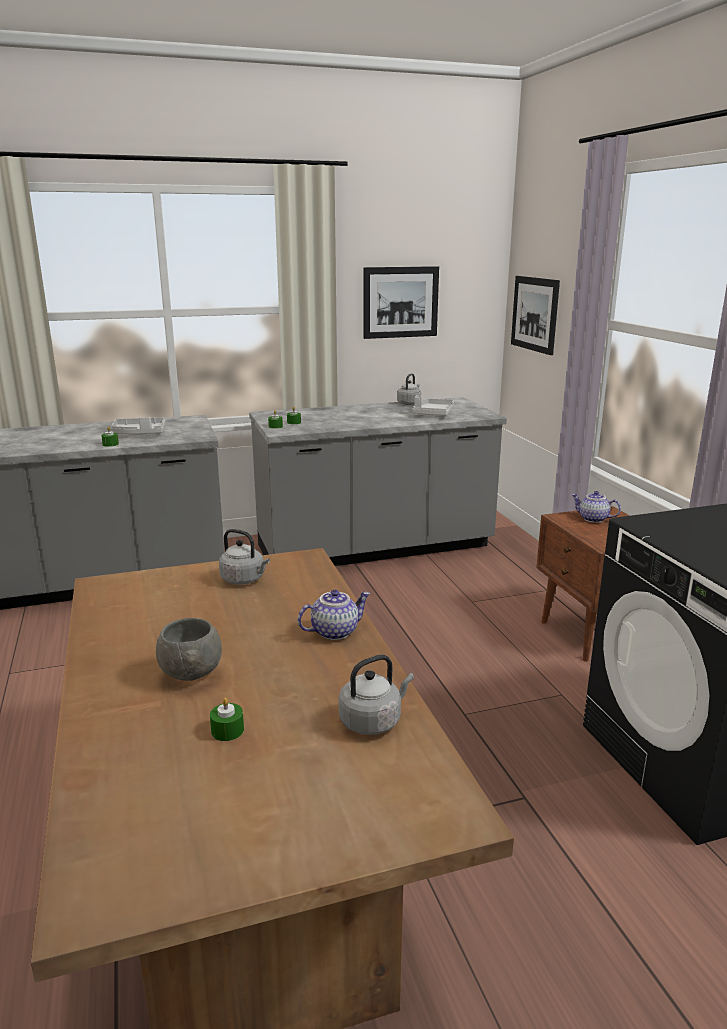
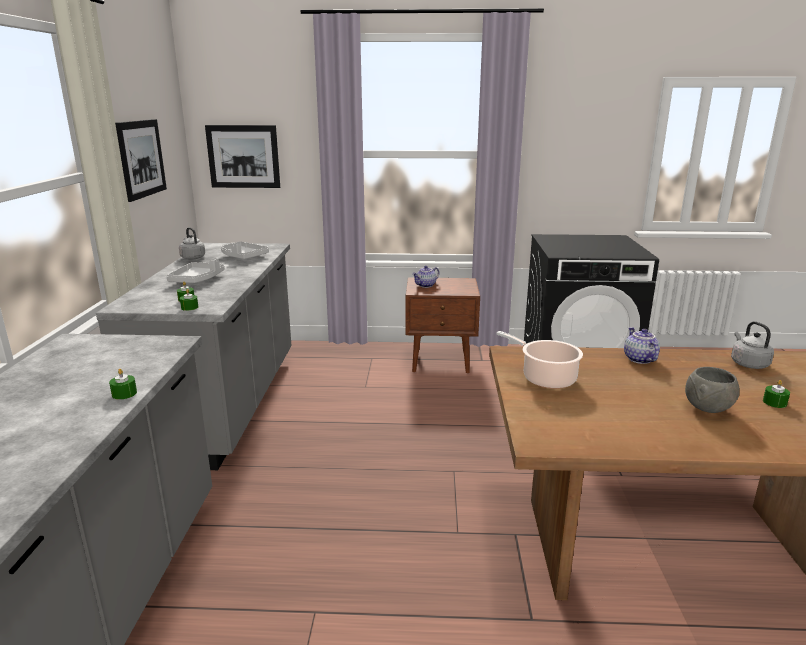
camera: 70 degrees left, 0 degrees up
(139, 433) = (97, 374): grey tray -> grey tray (197, 280)
(244, 579) = (545, 378): grey kettle -> cooking pot

